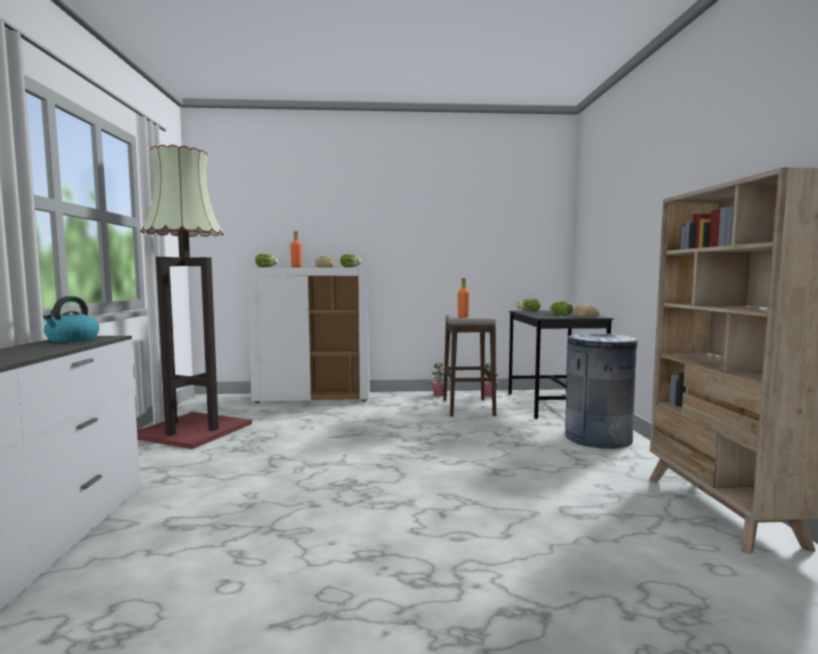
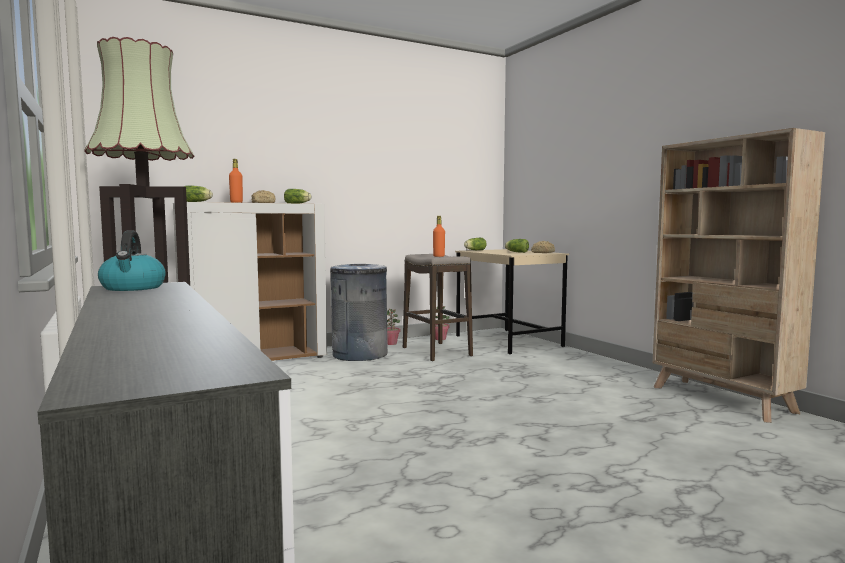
camera: 25 degrees left, 0 degrees up
(553, 405) = (508, 341): black desk -> beige desk
(597, 438) = (578, 363): grey trash can -> grey trash can (359, 354)

